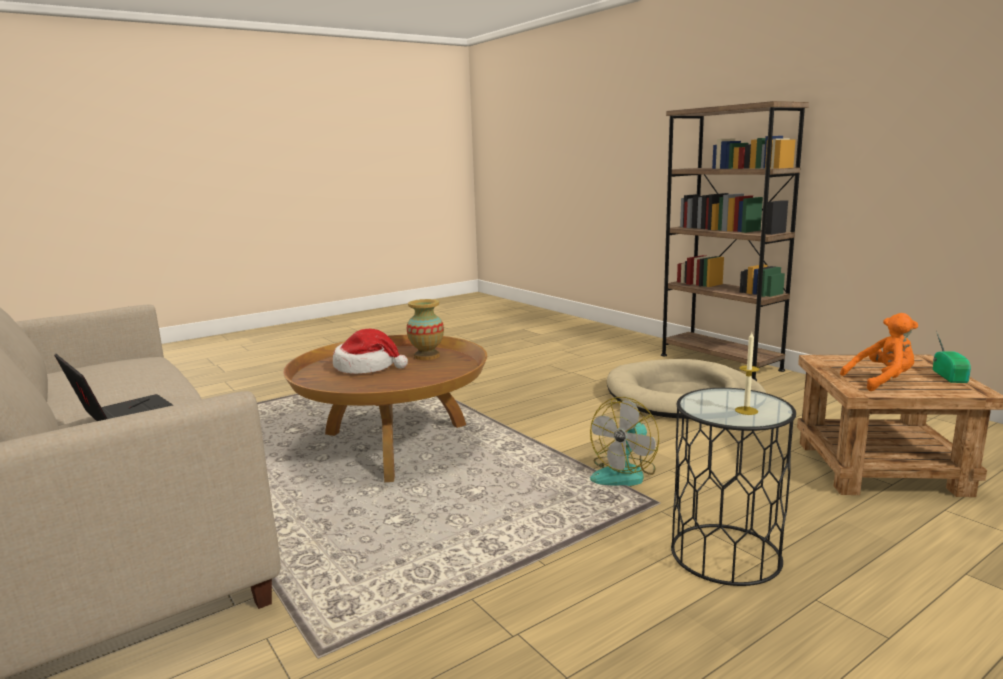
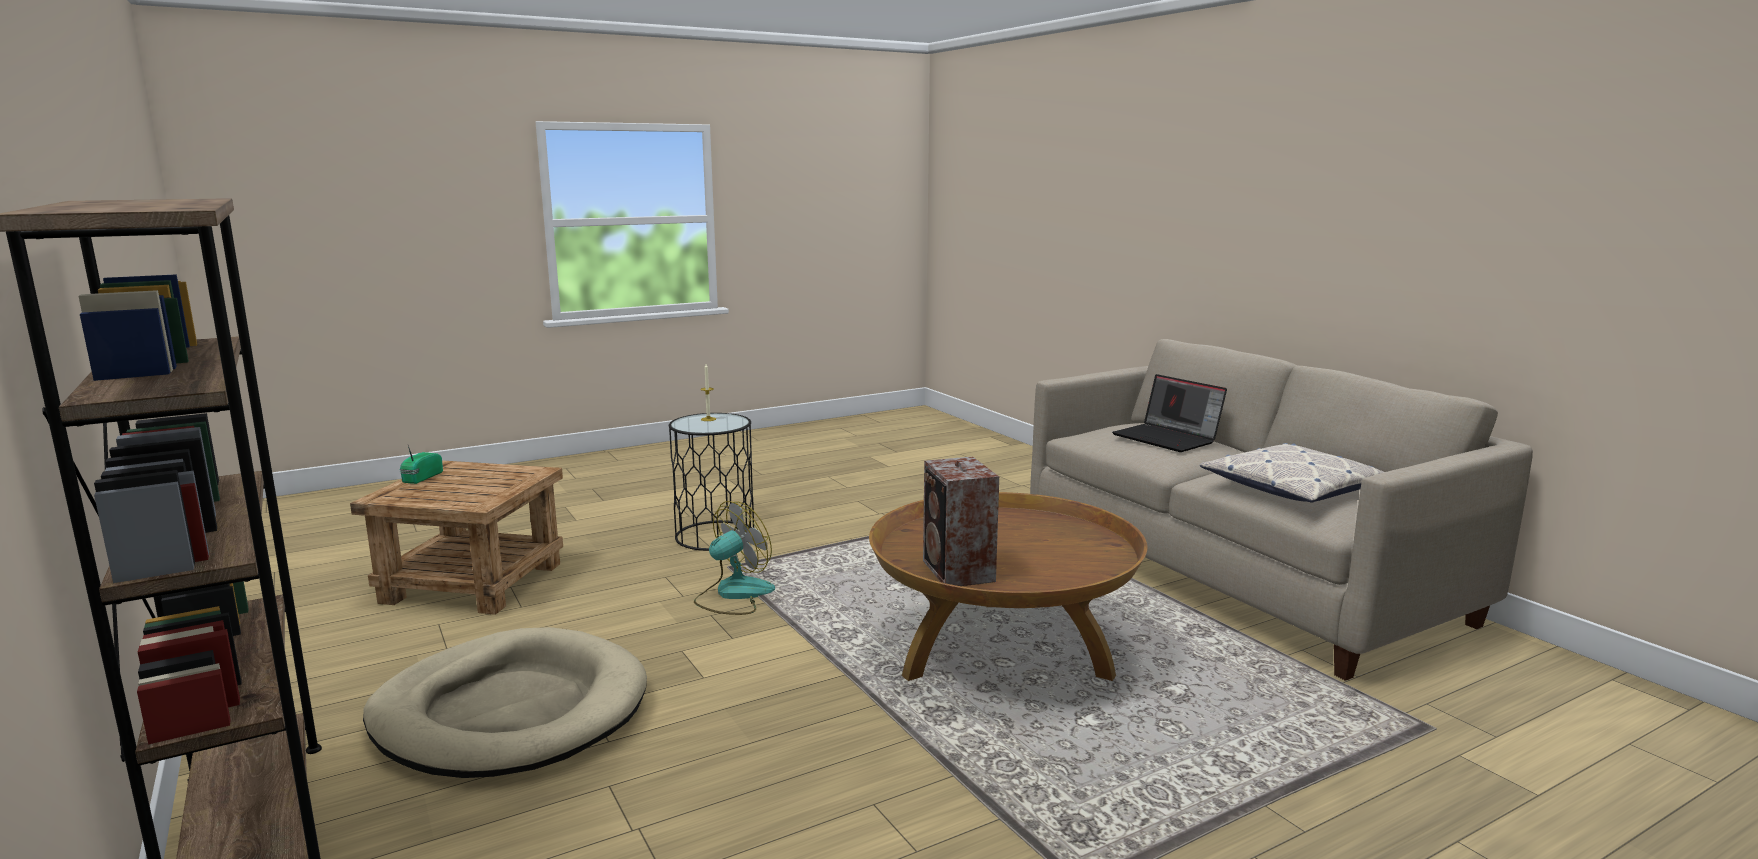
camera: 175 degrees left, 0 degrees up
(120, 374) = (1293, 488): none -> pillow
(367, 367) = (1040, 557): hat -> none
(426, 356) = (958, 572): vase -> speaker
(882, 381) = (494, 477): orange plush toy -> none

